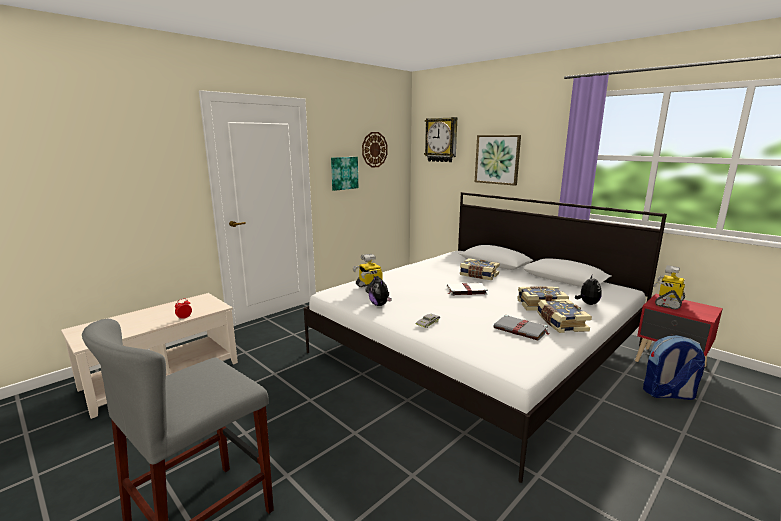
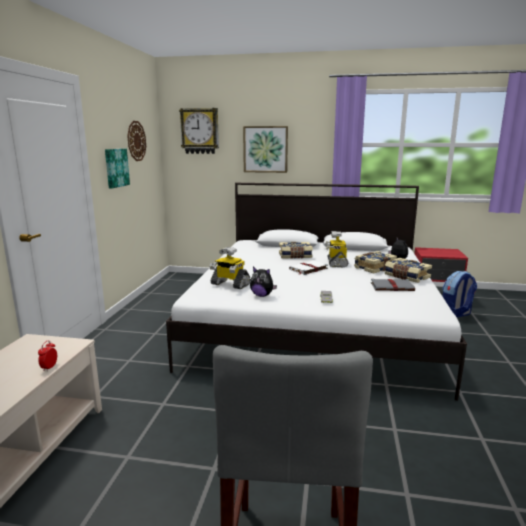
camera: 35 degrees left, 0 degrees up
(668, 302) = (430, 251): toy robot -> toy robot (336, 263)

